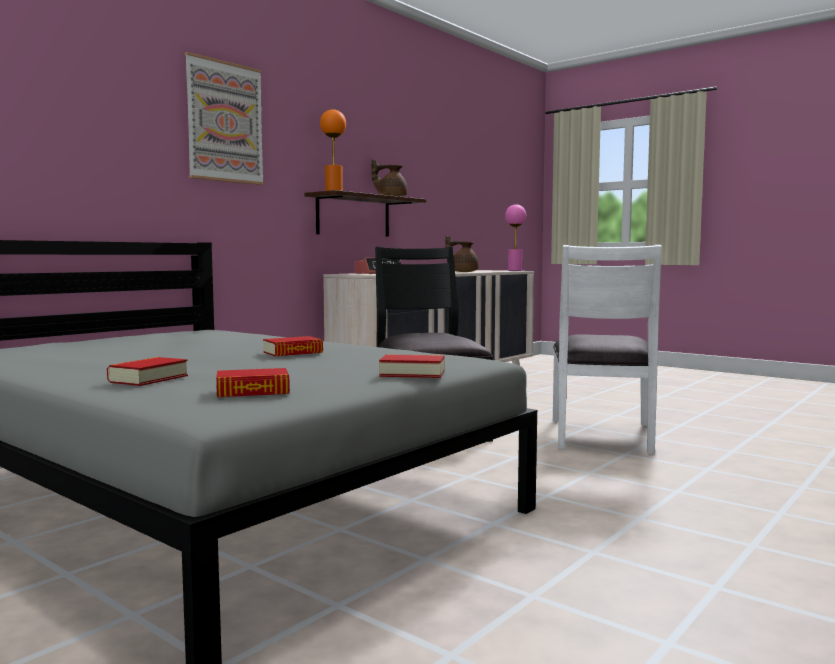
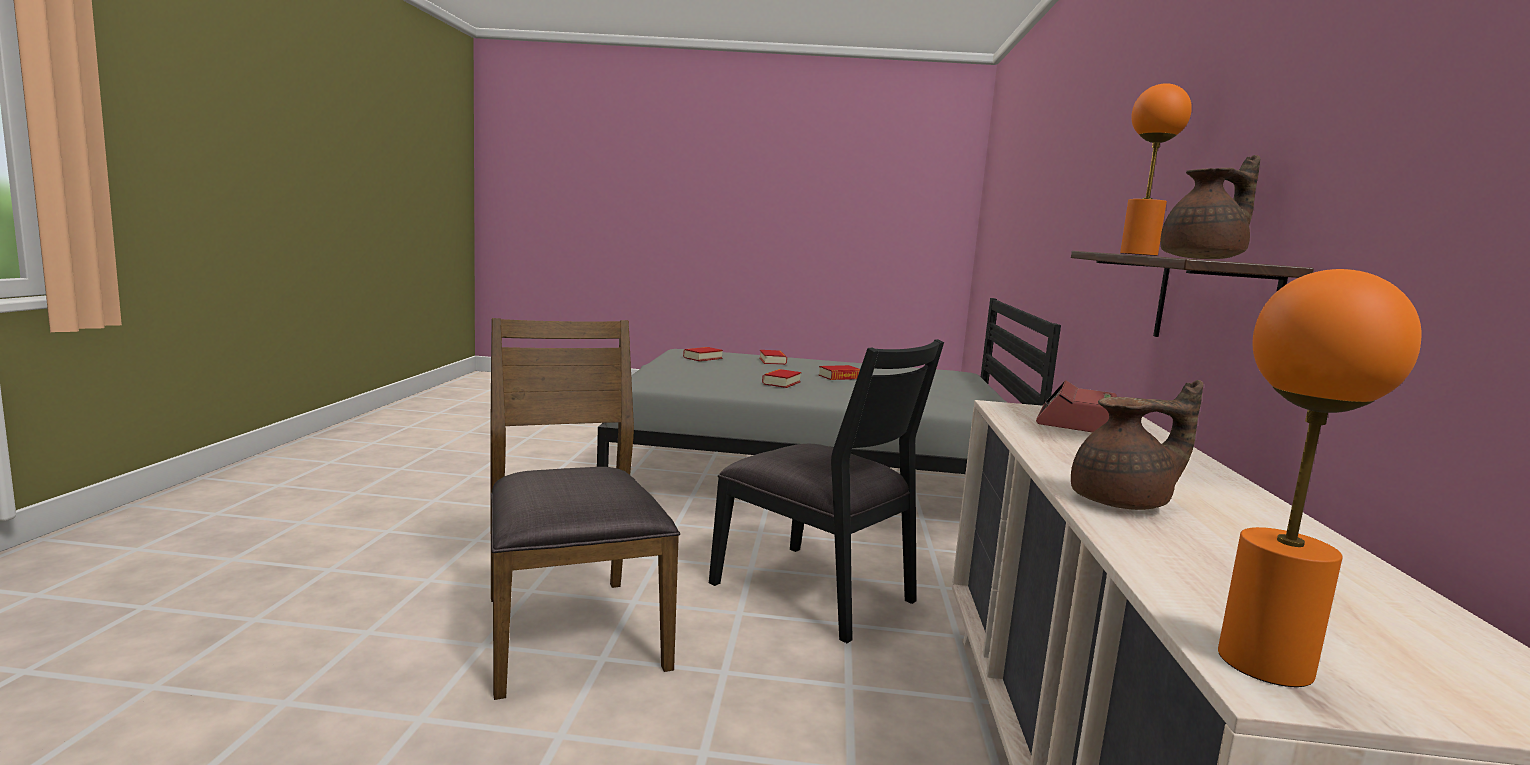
camera: 145 degrees right, 5 degrees up
(224, 122) = (1113, 164): picture -> none
(412, 373) = (656, 369): book -> book (840, 377)
(515, 270) = (1265, 664): pink table lamp -> orange table lamp
(602, 436) = (570, 631): white chair -> brown chair

